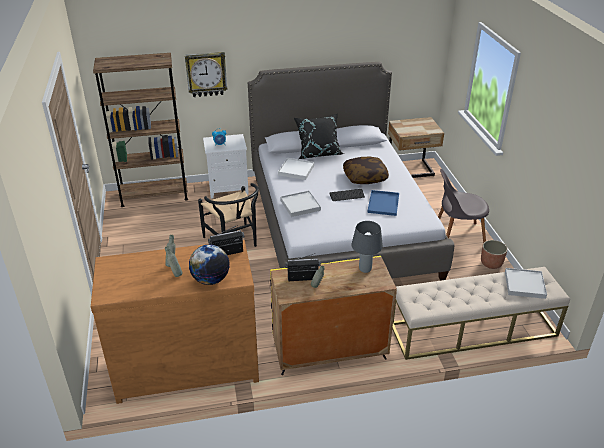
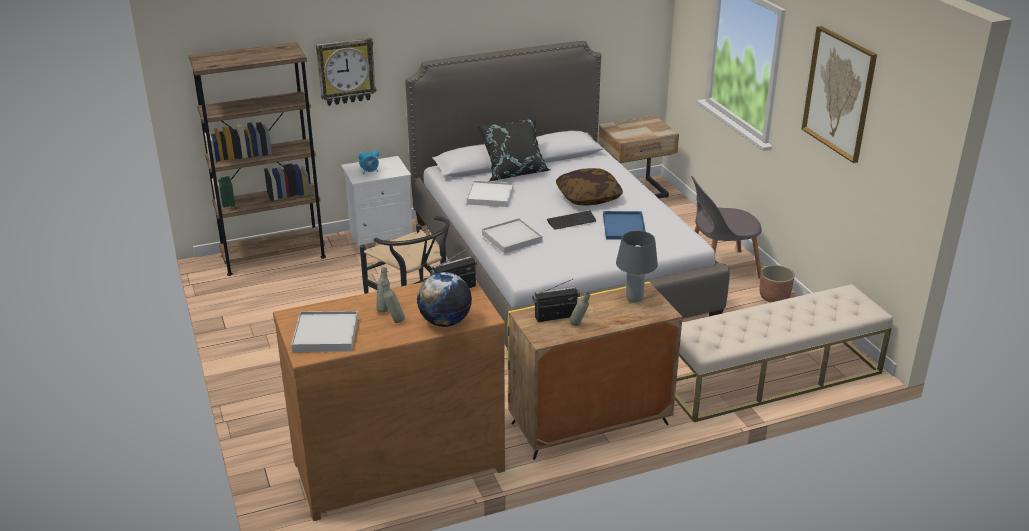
camera: 10 degrees left, 5 degrees down
(524, 285) = (833, 306): white tray -> white tray (326, 334)
(550, 123) = (839, 93): none -> picture

